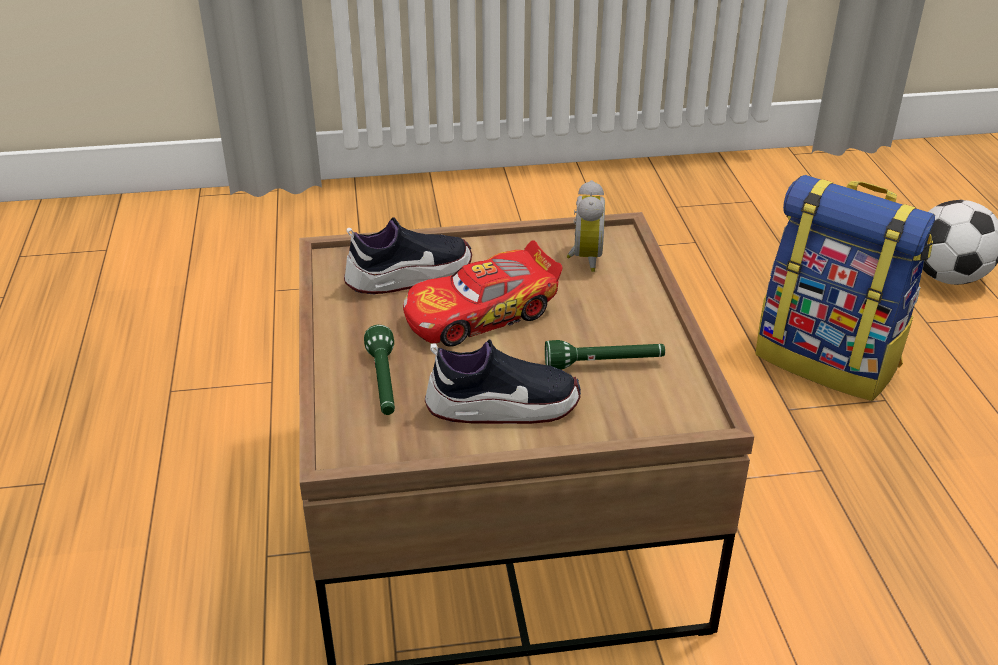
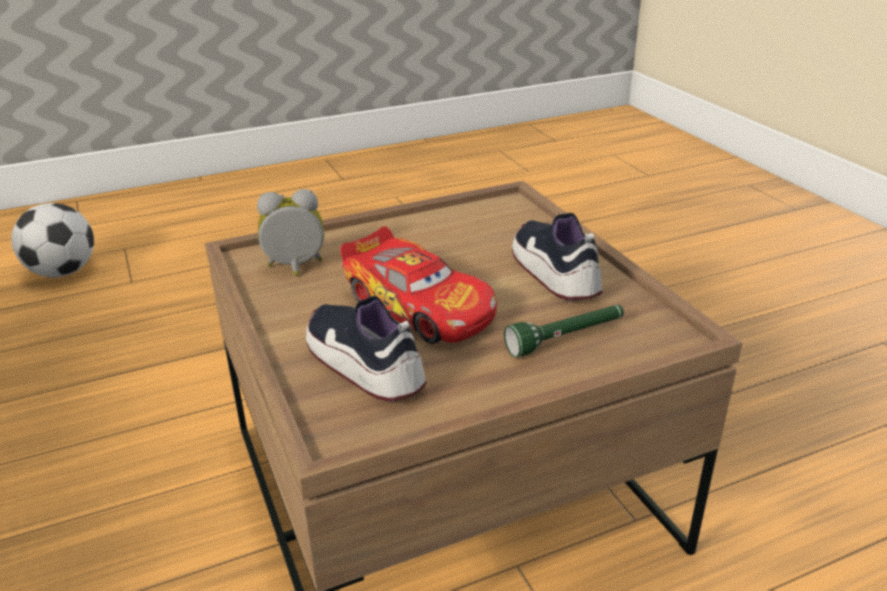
camera: 105 degrees left, 5 degrees down
(604, 364) = (467, 240): green flashlight -> none
(828, 360) = (185, 324): backpack -> none

